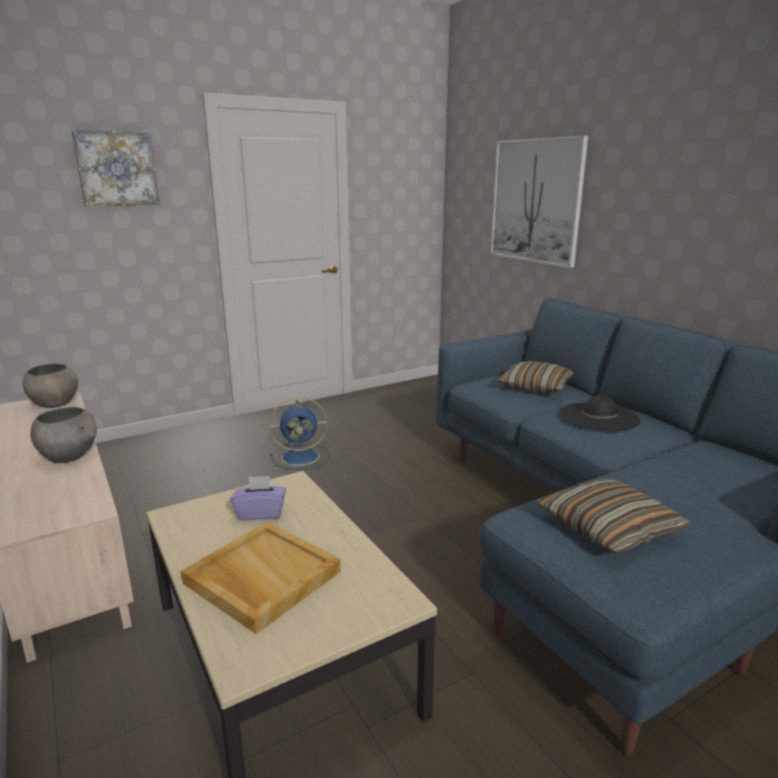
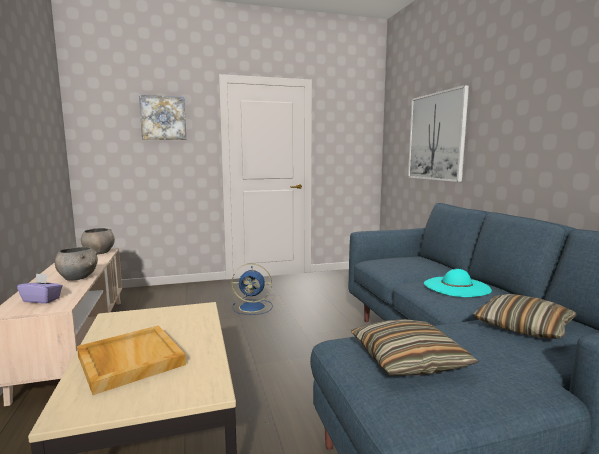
camera: 15 degrees right, 10 degrees down
(261, 513) = (165, 322): purple tissue box -> purple tissue box (42, 300)
(535, 386) = (418, 265): pillow -> pillow (523, 326)
(599, 417) = (456, 287): black hat -> turquoise hat

